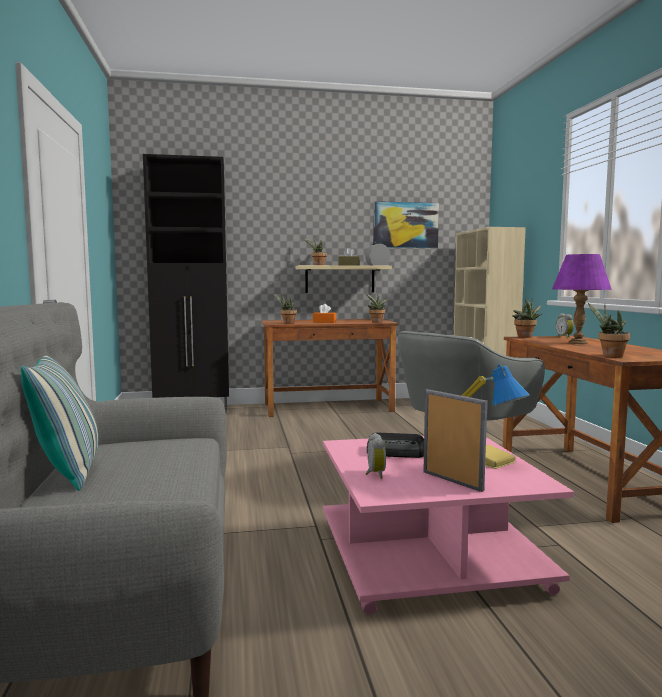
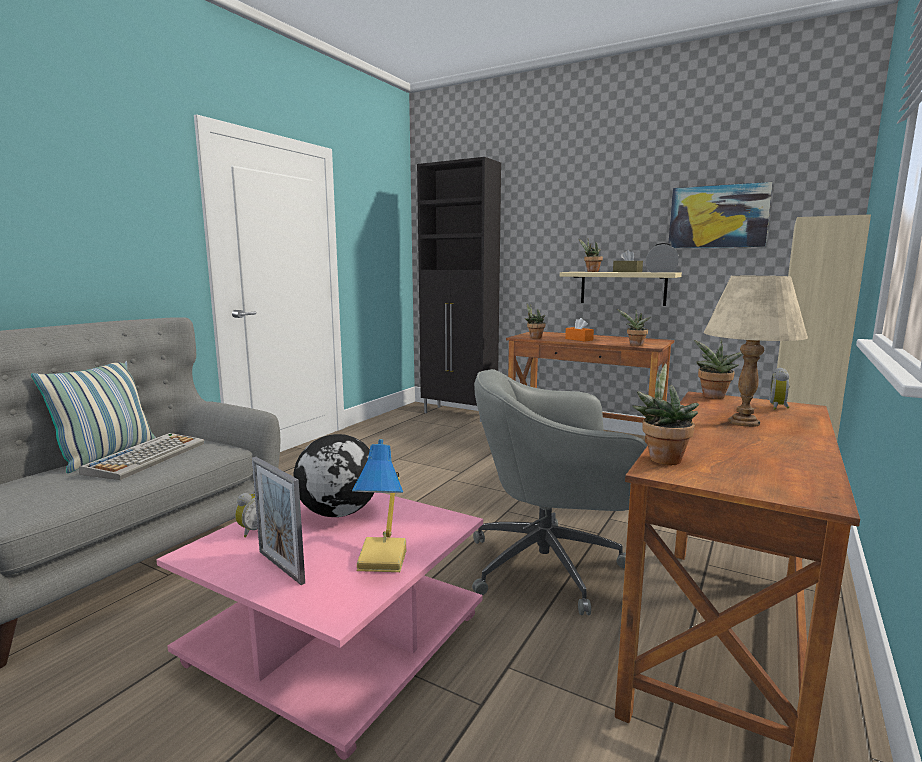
camera: 40 degrees right, 5 degrees up
(137, 459) = (147, 457): none -> keyboard
(397, 452) = (339, 513): radio -> globe
(452, 481) = (281, 567): picture frame -> picture frame turned 135 degrees clockwise
(578, 343) = (744, 422): purple table lamp -> beige table lamp

